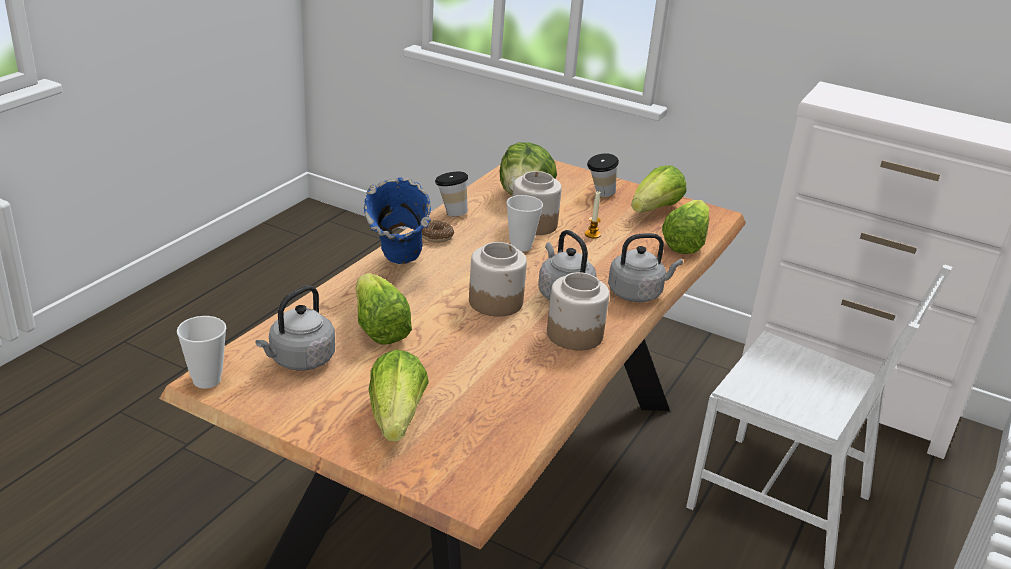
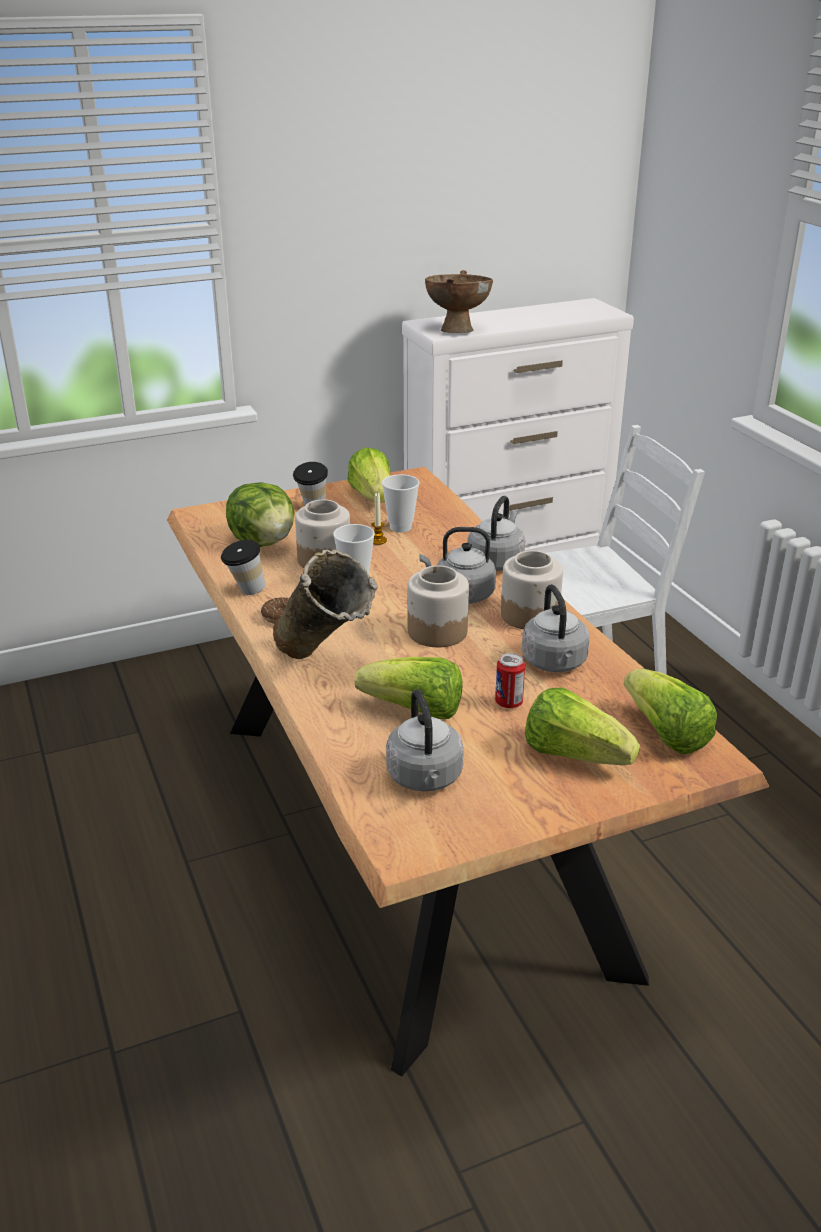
camera: 50 degrees left, 0 degrees up
(207, 380) = (404, 852): cup -> cup (400, 527)
(398, 273) = (325, 663): blue vase -> beige vase
(435, 365) = (508, 703): none -> can
(517, 369) = (555, 663): none -> grey kettle
(685, 243) = (443, 508): lettuce -> lettuce (665, 733)
(845, 103) = (457, 329): none -> brown bowl

